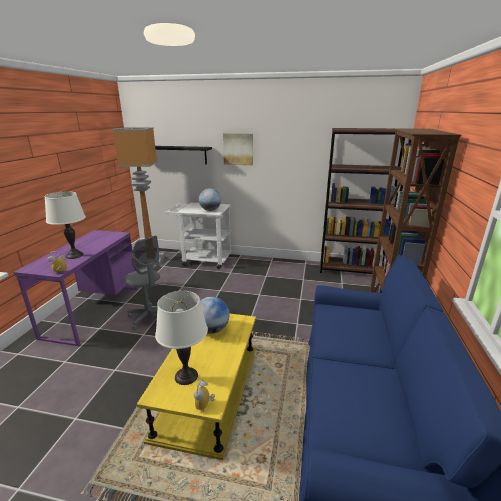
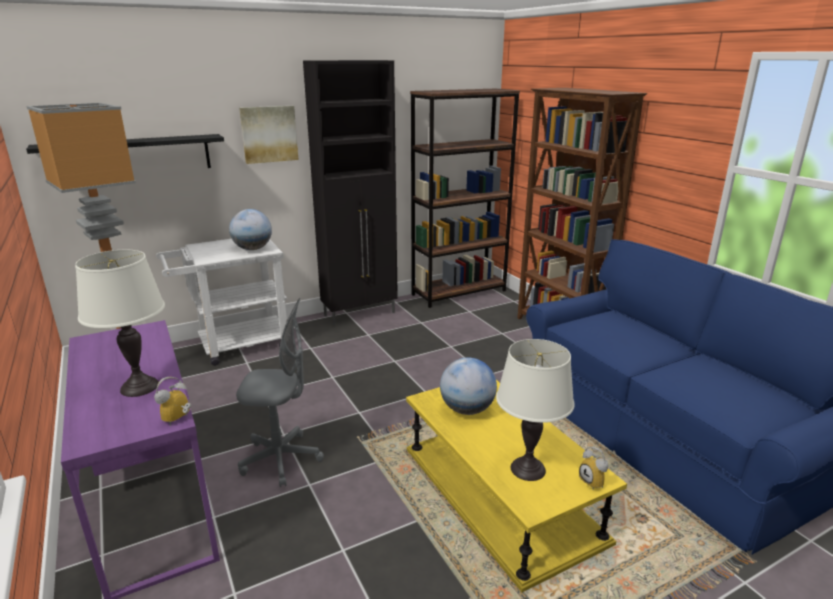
camera: 40 degrees left, 0 degrees up
(277, 263) = (360, 314): none -> black cabinet

